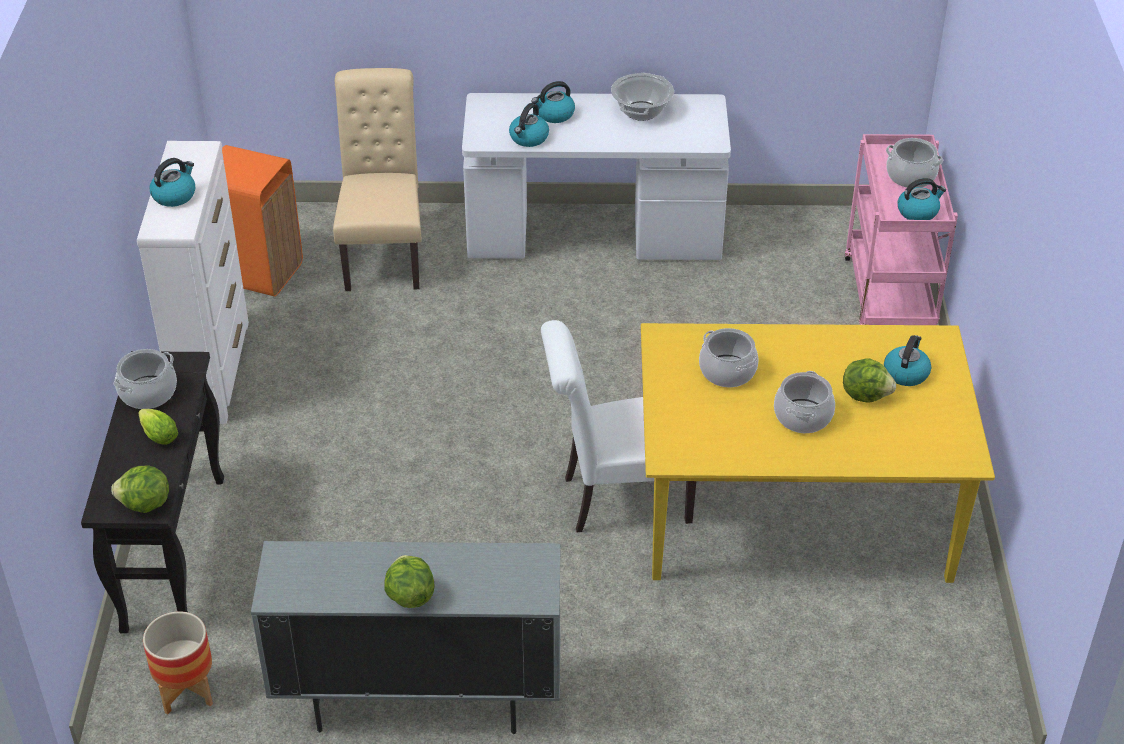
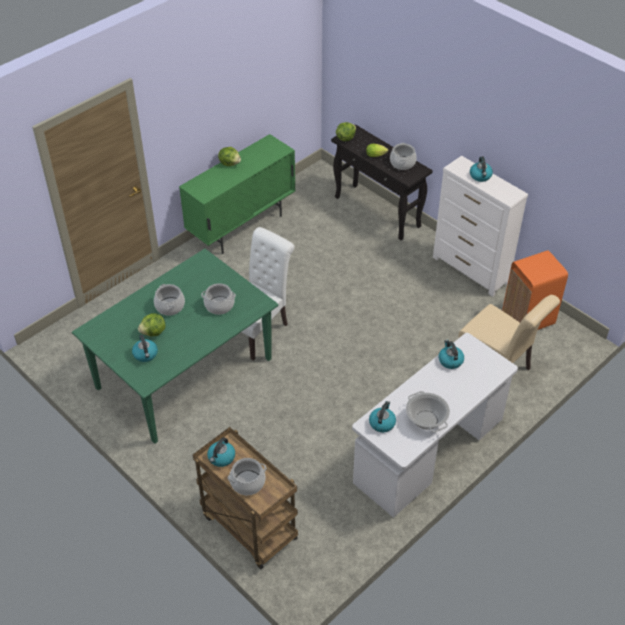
camera: 135 degrees right, 5 degrees up
(186, 692) = (312, 186): planter -> none
(418, 701) = (242, 227): grey cabinet -> green cabinet
(554, 115) = (461, 384): kettle -> kettle (382, 423)
(795, 512) = (184, 374): yellow dining table -> green dining table
(890, 298) = (247, 527): pink cart -> brown cart

